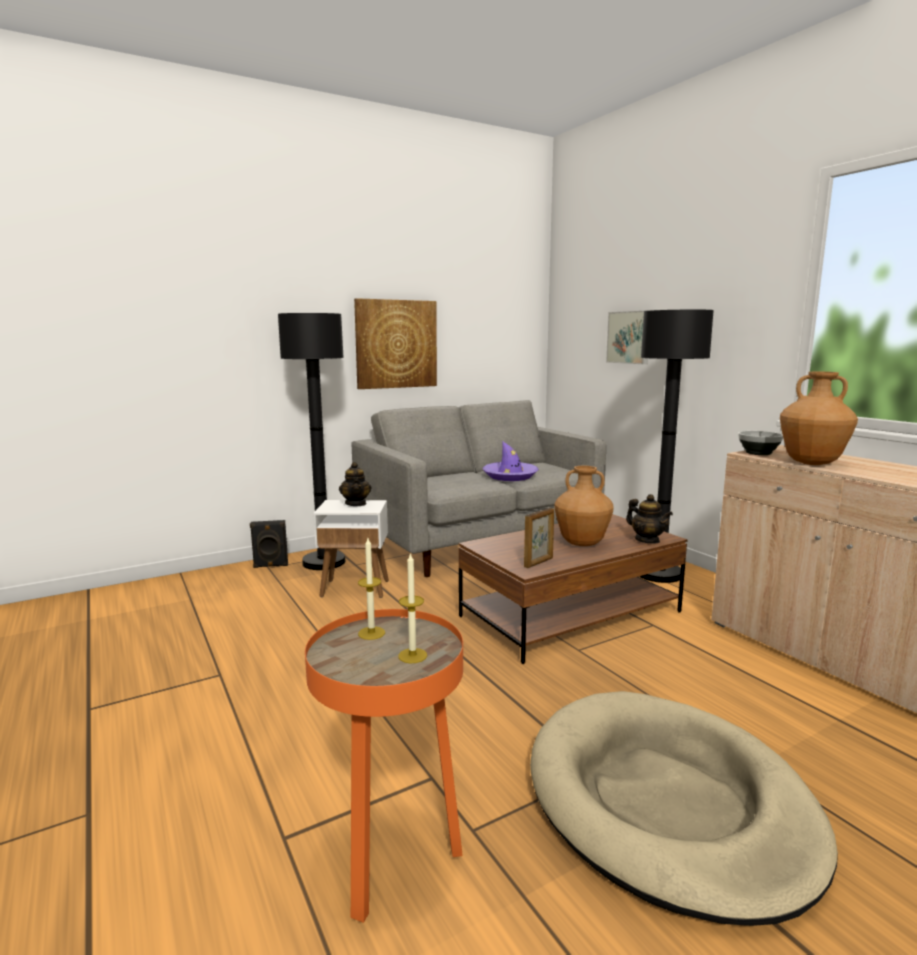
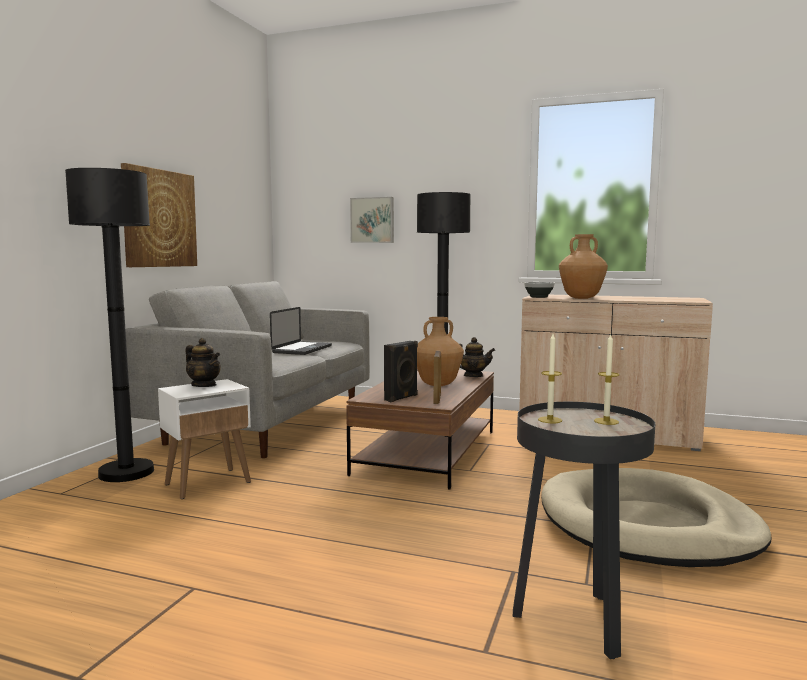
camera: 40 degrees left, 5 degrees down
(271, 565) = (60, 491): black speaker -> black speaker (402, 398)
(392, 863) = (576, 623): orange side table -> black side table
(510, 476) = (302, 349): purple hat -> laptop

